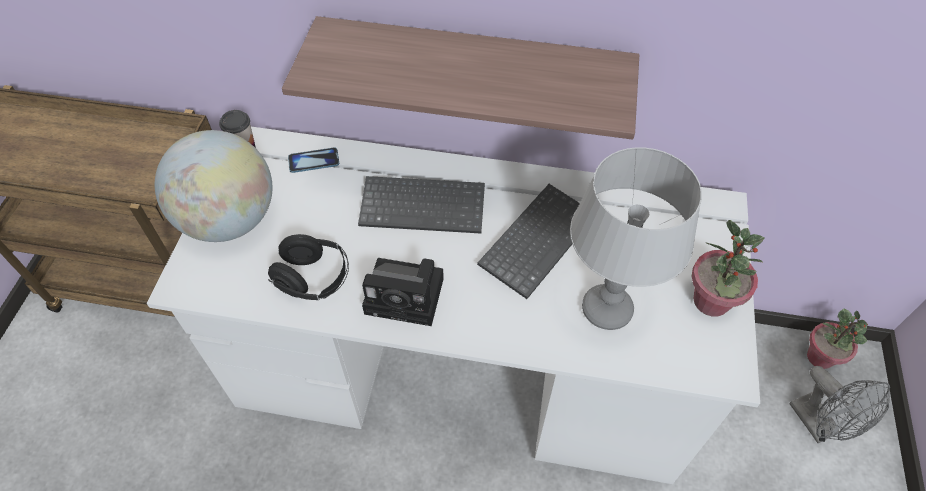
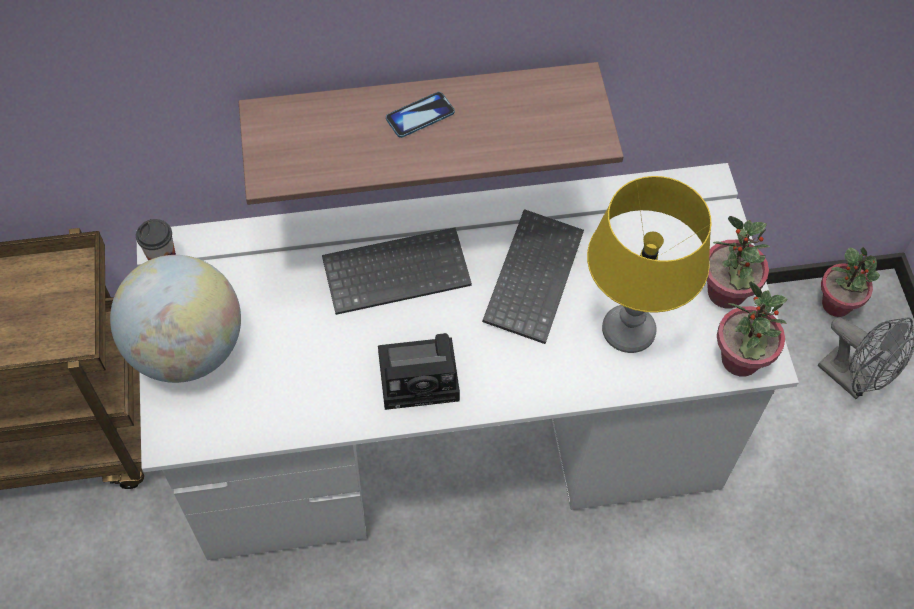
camera: 20 degrees left, 5 degrees up
(313, 279) = (314, 388): black headphones -> none
(314, 161) = (250, 252): phone -> phone (420, 116)
(606, 310) = (628, 332): grey table lamp -> yellow table lamp
(707, 365) = (740, 360): none -> potted plant

